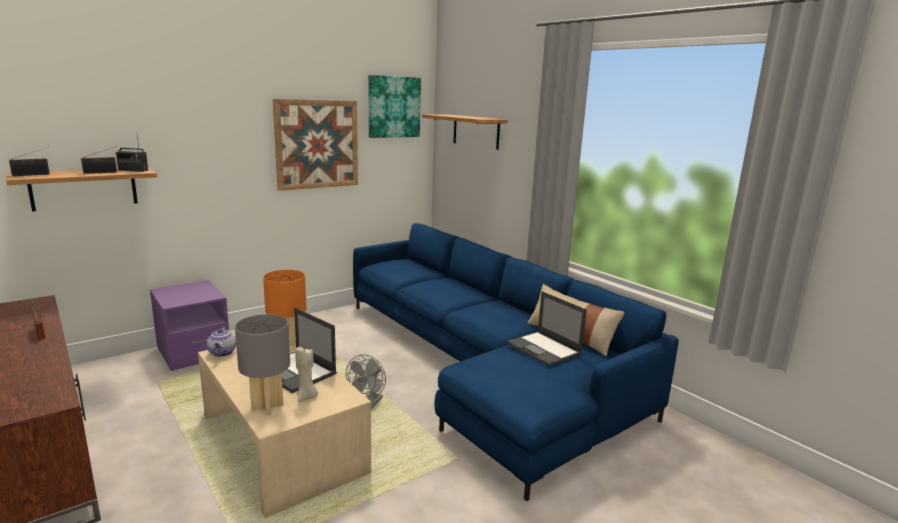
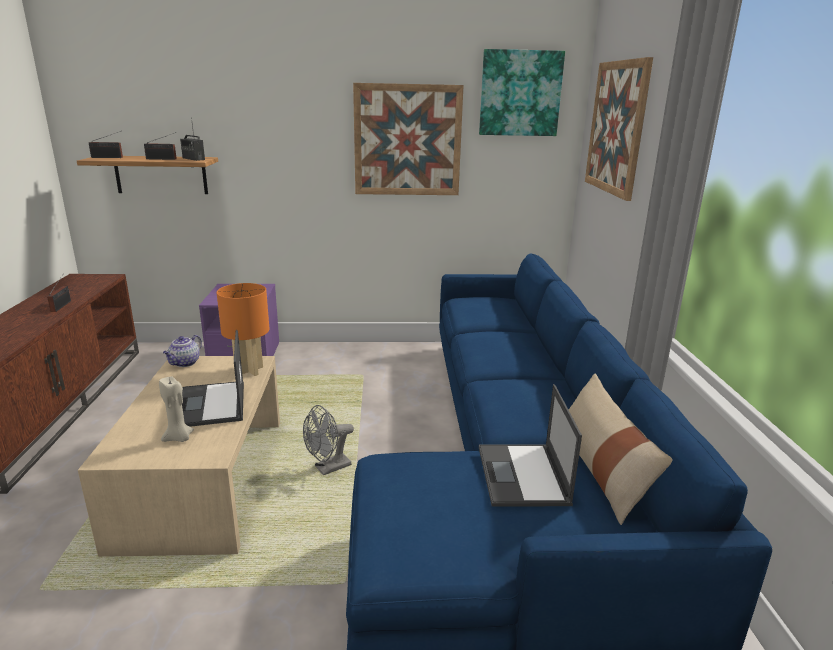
camera: 35 degrees right, 5 degrees up
(268, 406) = (134, 435): grey table lamp -> none
(476, 131) = (616, 127): shelf -> picture

